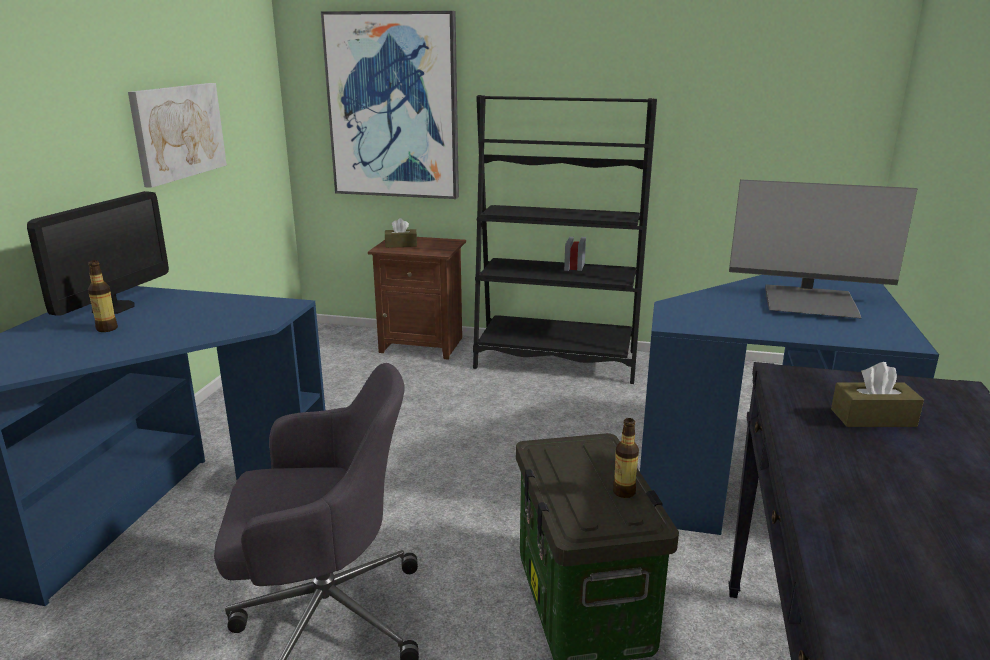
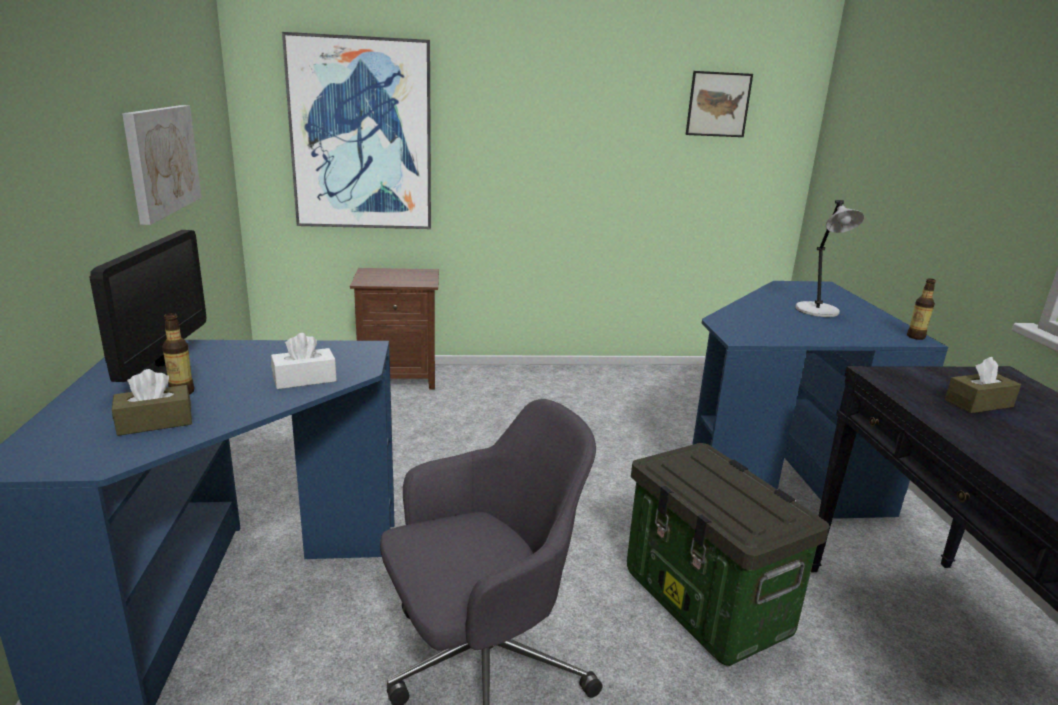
camera: 20 degrees left, 0 degrees up
(209, 327) = (304, 379): none -> white tissue box
(401, 245) = (379, 277): brown tissue box -> brown tissue box (155, 422)
(556, 360) = (536, 380): black bookcase -> none
(624, 492) = (760, 494): bottle -> bottle (915, 337)
(770, 64) = (718, 104): none -> picture
(809, 303) = (818, 311): monitor -> grey table lamp

